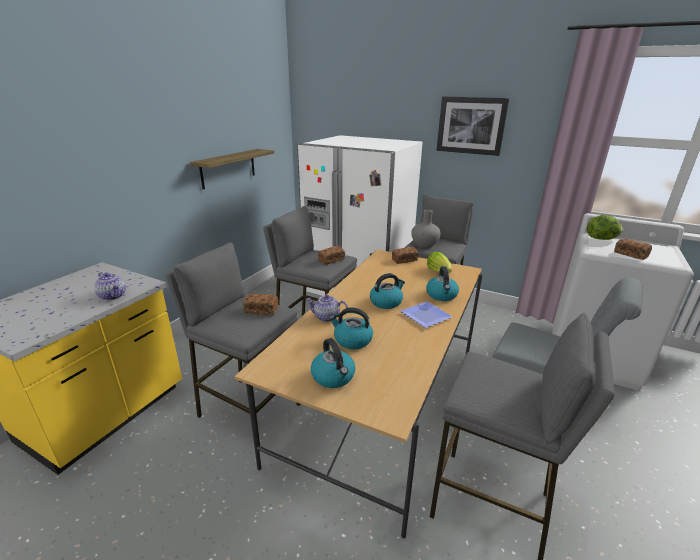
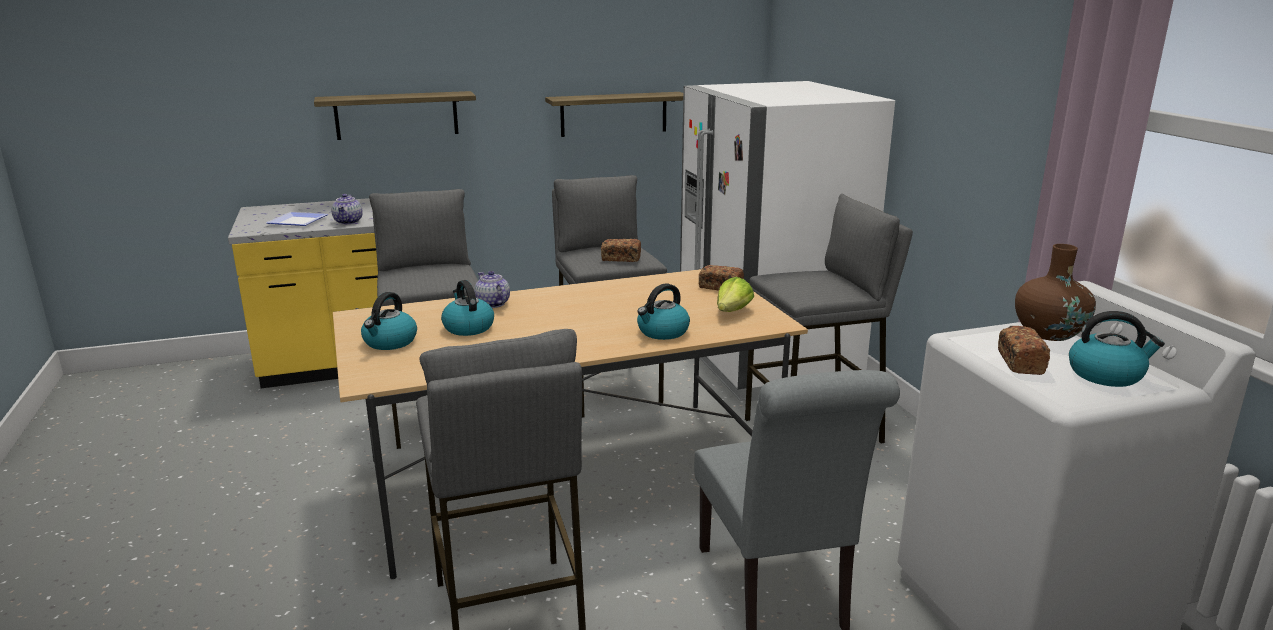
camera: 45 degrees right, 5 degrees down
(87, 193) = (396, 115): none -> shelf
(261, 310) = (446, 276): bread -> none
(386, 302) = (582, 314): kettle -> kettle (1106, 375)
(424, 245) = (791, 278): grey vase -> none
(427, 316) = (590, 341): plate -> plate (298, 222)
(471, 125) = (961, 75): picture -> none
(601, 239) = (1048, 333): lettuce -> brown vase

